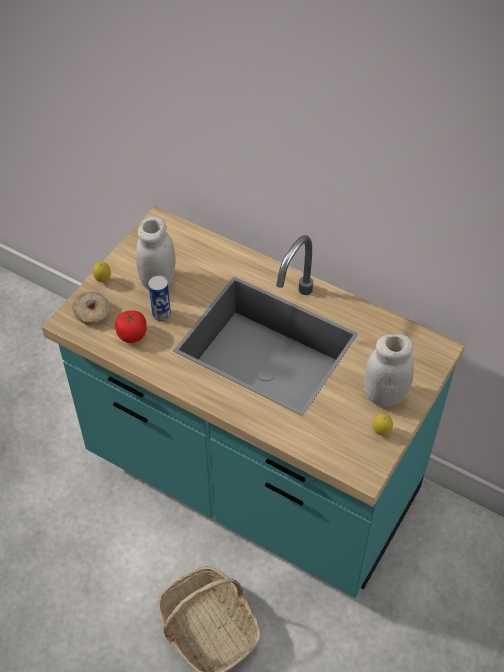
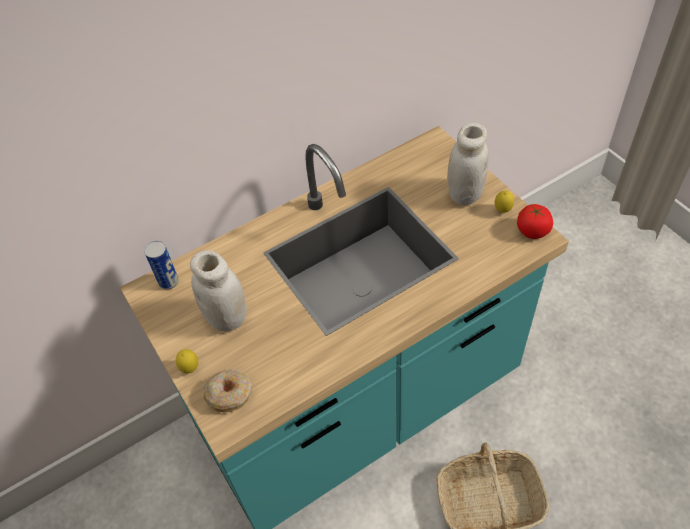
camera: 60 degrees left, 0 degrees up
(132, 334) = (283, 365): tomato -> tomato (532, 230)
(161, 314) = (272, 329): can -> can (168, 282)

